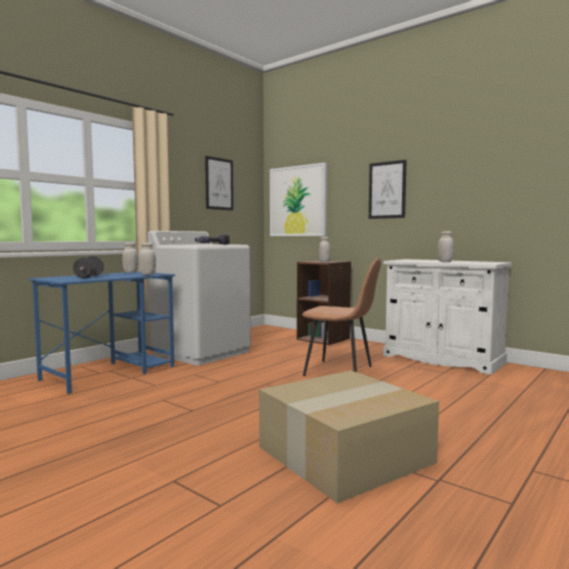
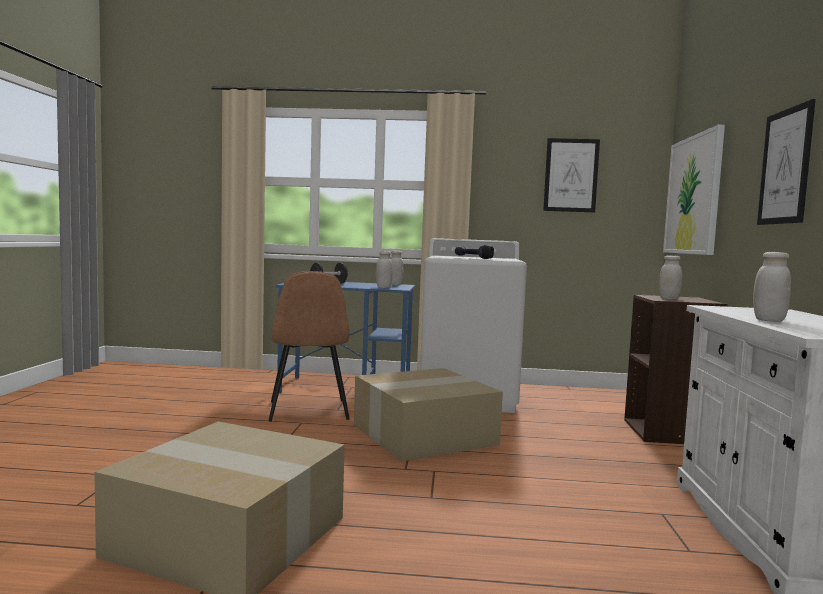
camera: 55 degrees right, 0 degrees up
(248, 376) = (424, 434): none -> cardboard box
(340, 371) = (533, 473): brown chair -> brown chair (308, 411)

